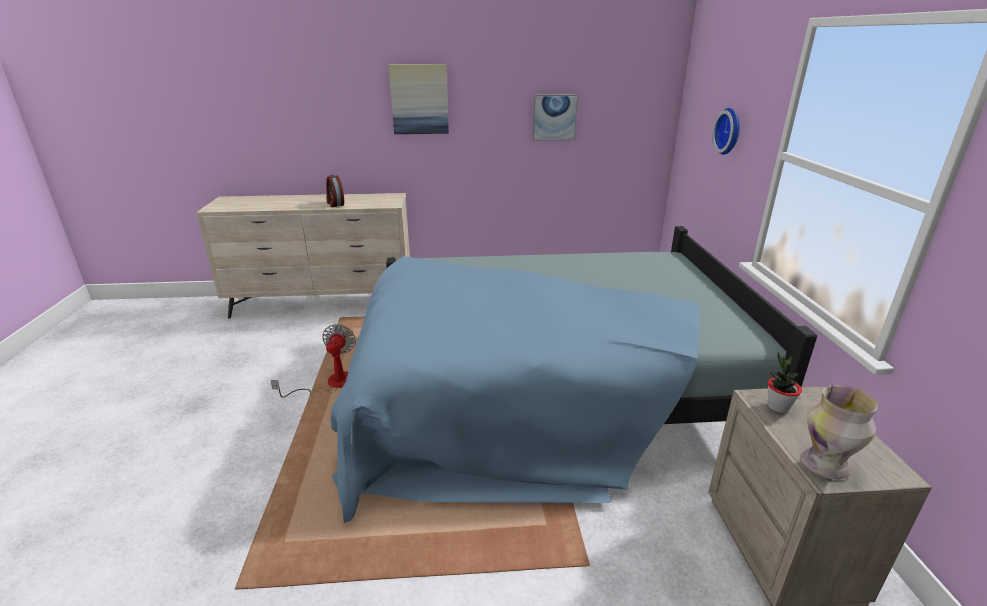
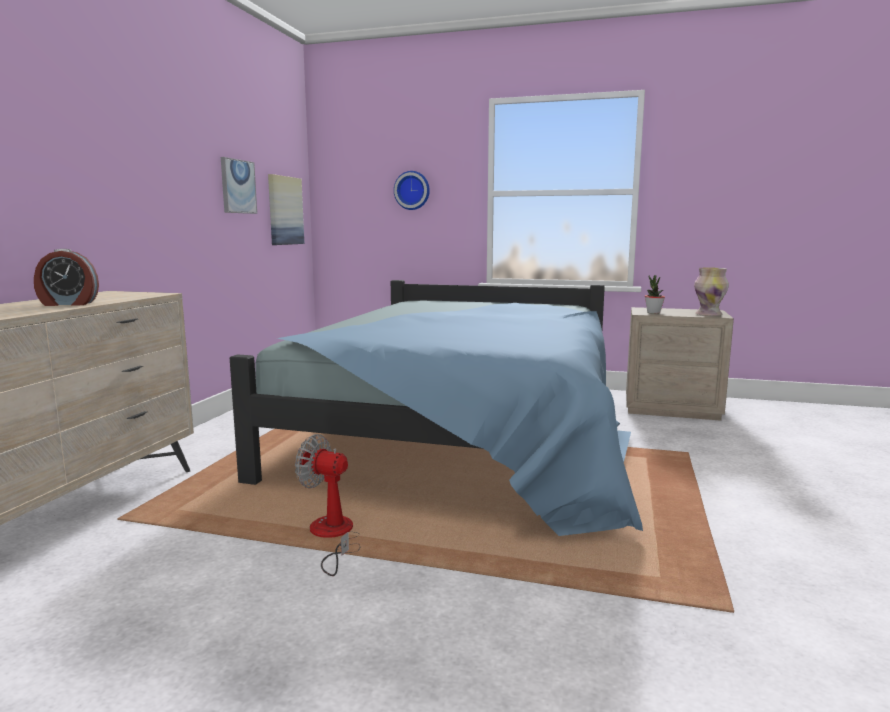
camera: 70 degrees left, 15 degrees down
(419, 99) = (112, 143): picture -> picture (285, 210)

